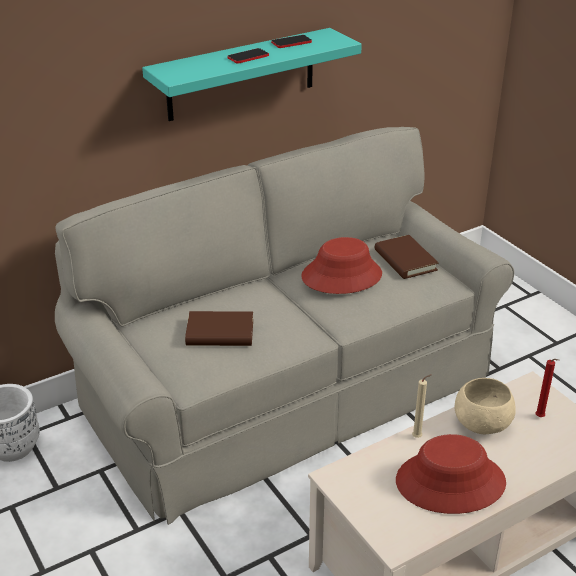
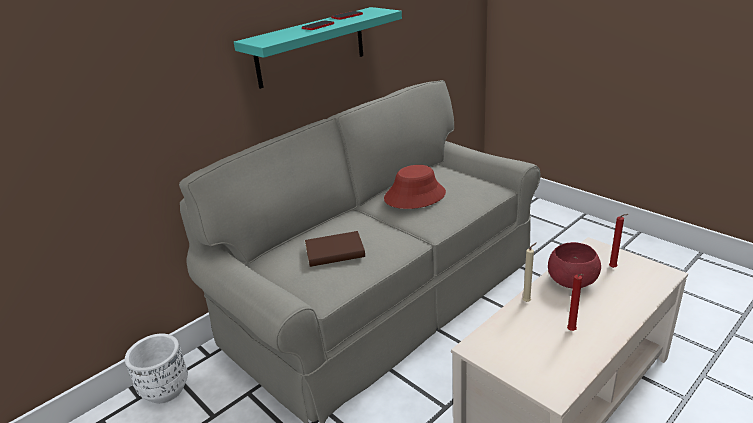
camera: 10 degrees left, 5 degrees down
(405, 260) = (458, 178): brown book -> none
(450, 482) = (572, 331): red hat -> red candle
(481, 423) = (571, 281): beige bowl -> red bowl

